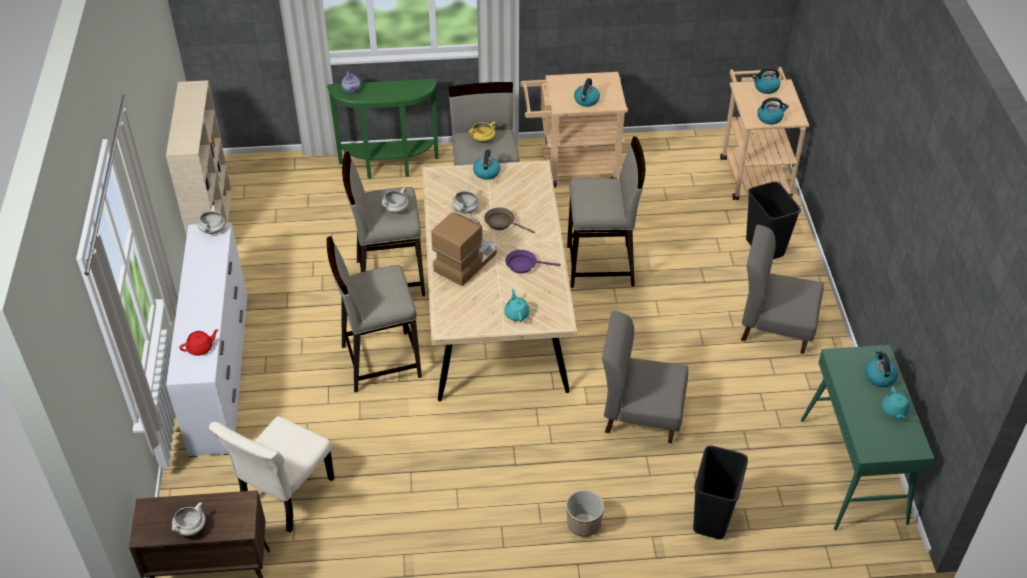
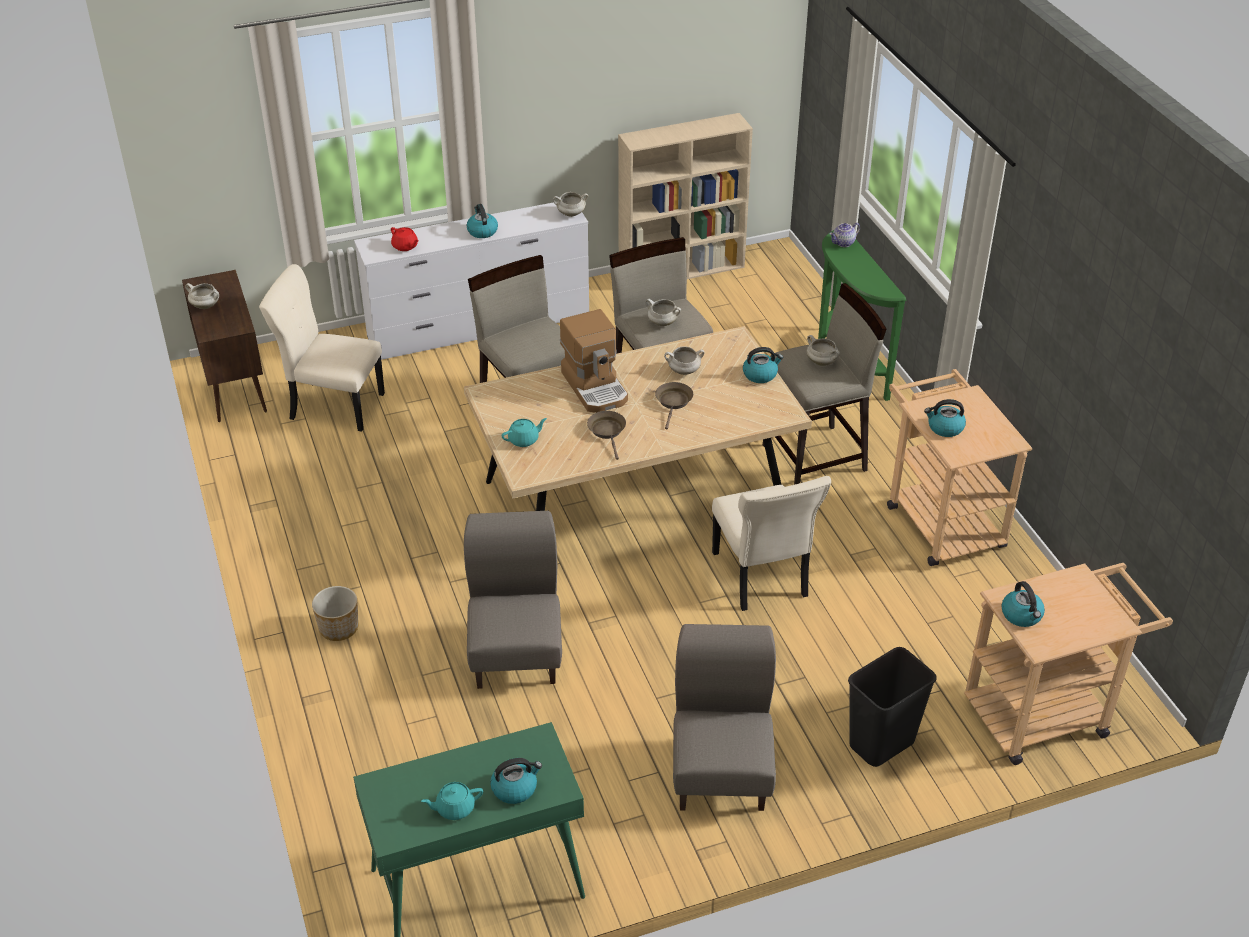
camera: 75 degrees right, 5 degrees down
(465, 261) = (596, 387): coffee machine -> coffee machine turned 45 degrees clockwise
(482, 140) = (822, 362): yellow cooking pot -> white cooking pot
(524, 265) = (607, 432): purple frying pan -> brown frying pan
(601, 266) = (761, 577): beige stool -> beige chair
(713, 519) = (366, 743): black trash can -> none
(765, 88) = (1094, 602): kettle -> kettle (482, 231)

